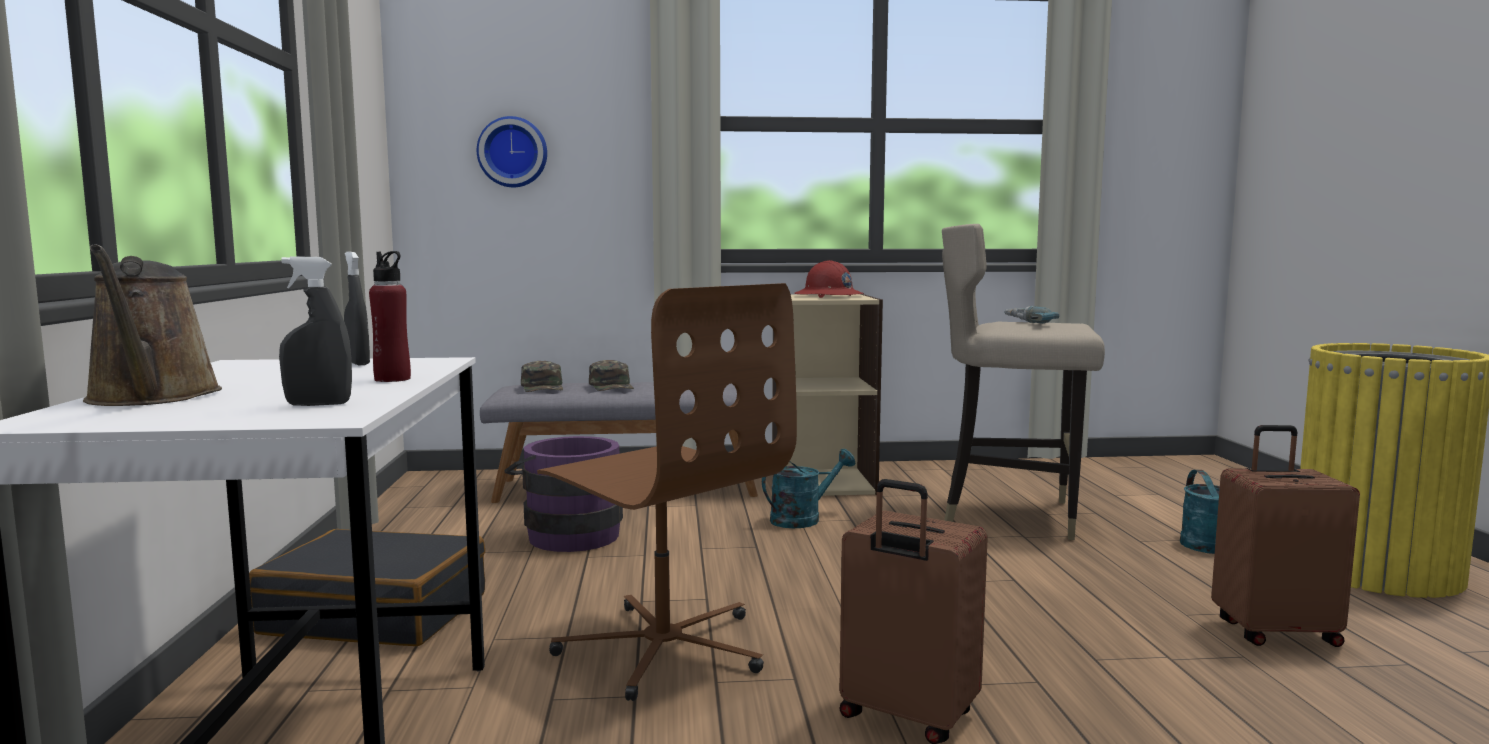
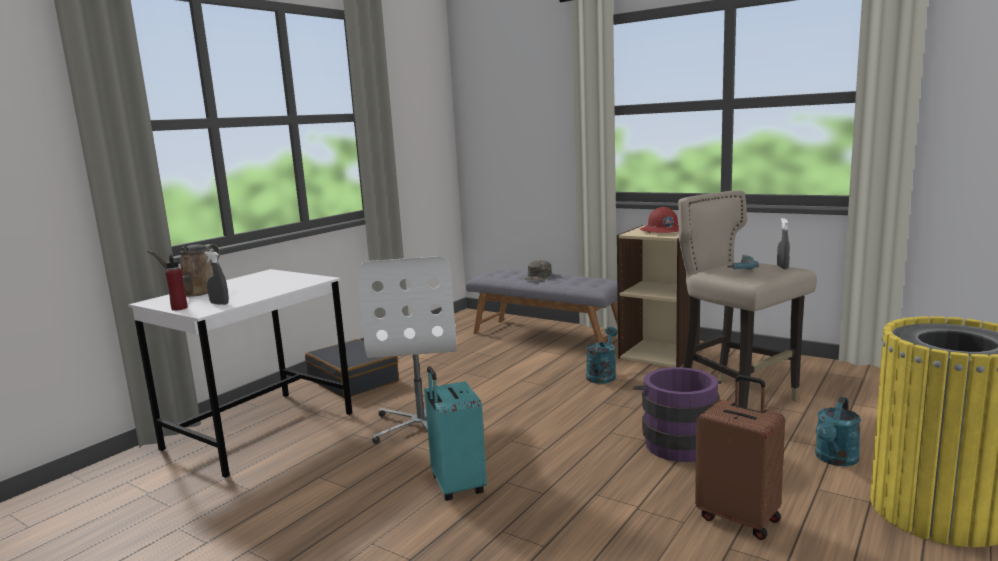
camera: 40 degrees right, 5 degrees up
(358, 363) = (295, 277): grey spray bottle -> grey spray bottle (782, 267)
(392, 379) = (274, 291): red bottle -> red bottle (179, 308)
(513, 152) = (509, 134): wall clock -> none
(543, 387) = (505, 273): green cap -> none
(568, 534) = (476, 359): purple bucket -> purple bucket (677, 442)
(664, 647) = (422, 425): brown office chair -> white office chair
(803, 519) = (602, 375): turquoise watering can -> turquoise watering can turned 75 degrees counterclockwise
(906, 717) = (456, 486): brown suitcase -> turquoise suitcase

